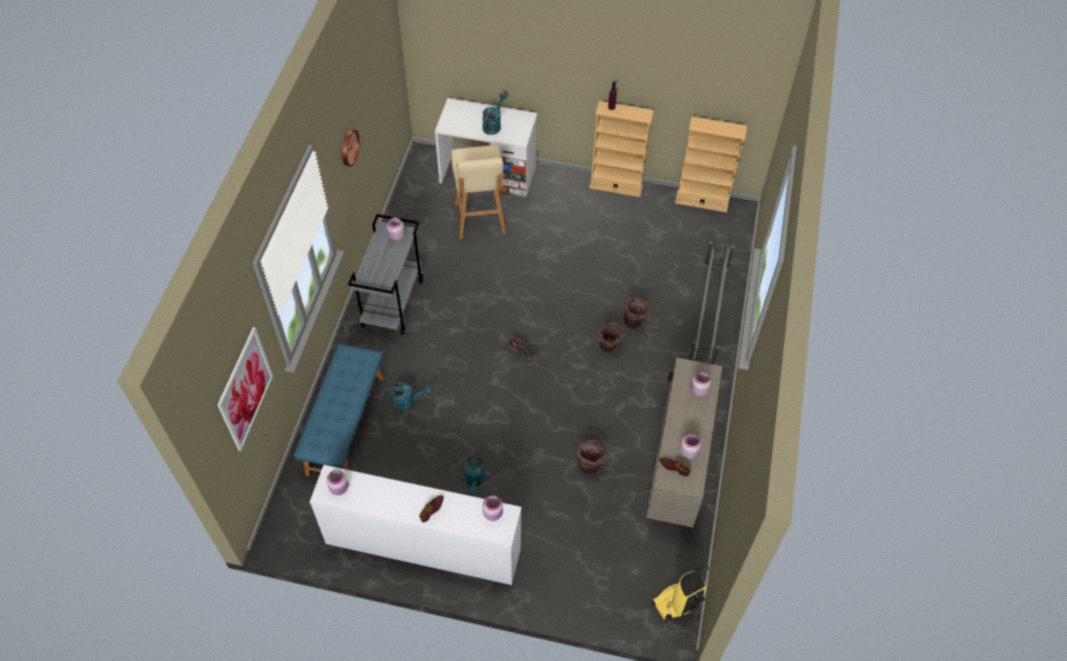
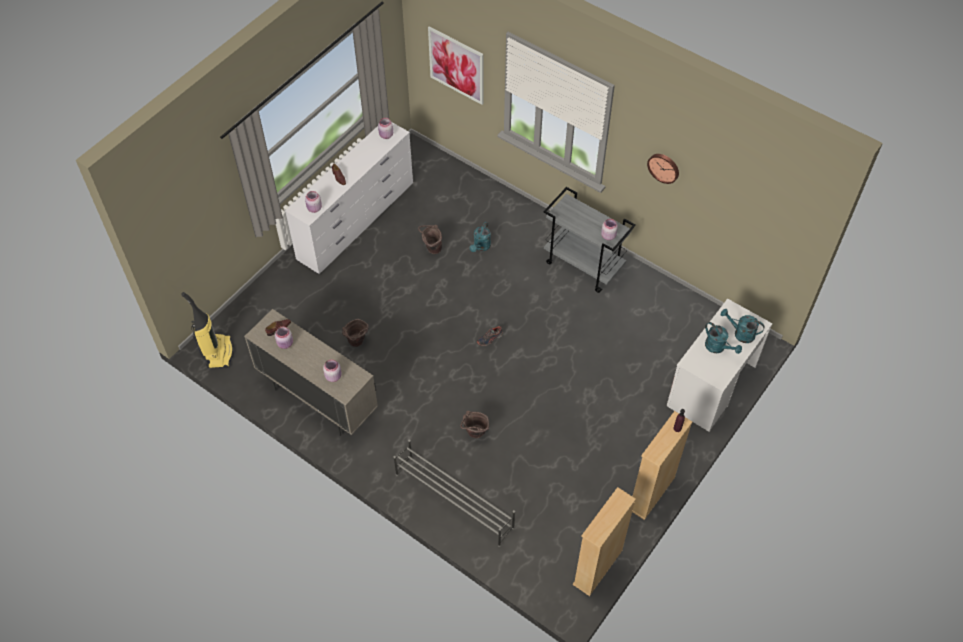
camera: 115 degrees right, 0 degrees up
(345, 424) = (480, 204): blue bench -> none
(475, 480) = (389, 266): turquoise watering can -> turquoise watering can (740, 333)
(480, 219) = (653, 358): beige stool -> none
(608, 349) = (458, 402): brown bucket -> brown bucket (431, 249)

